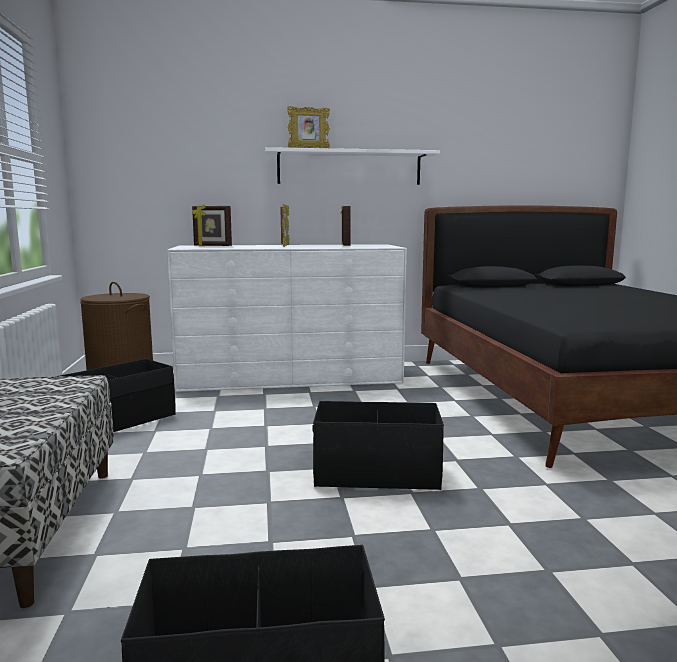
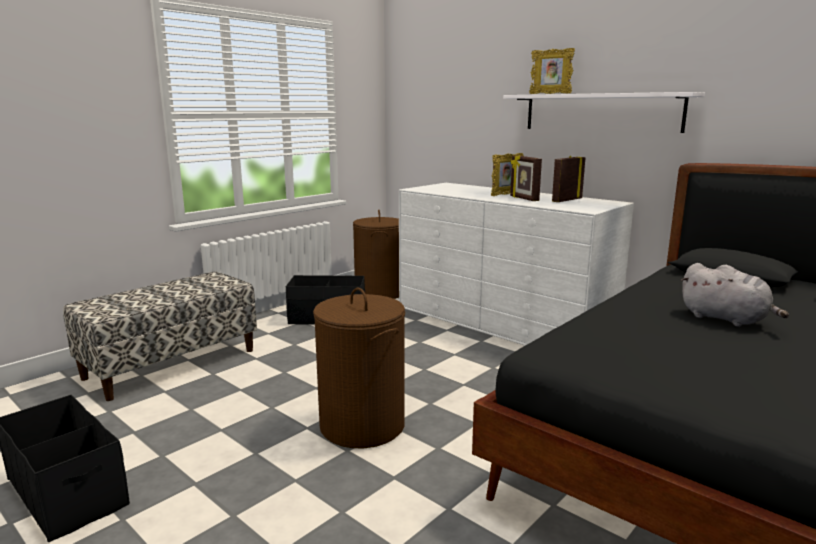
camera: 50 degrees right, 5 degrees up
(212, 246) = (455, 187): picture frame -> picture frame (523, 199)
(376, 474) = (361, 425): black storage box -> brown laundry basket
(565, 297) = (726, 319): none -> grey plush toy

